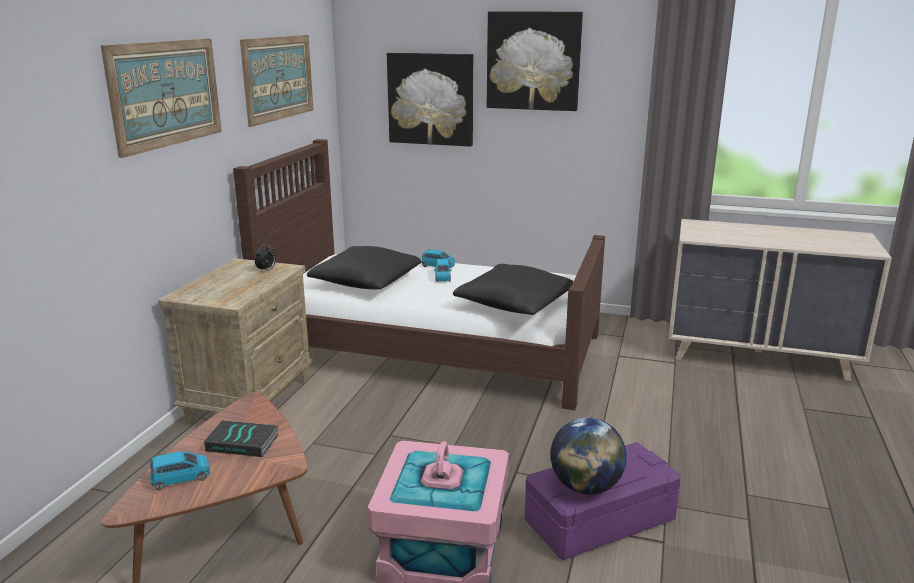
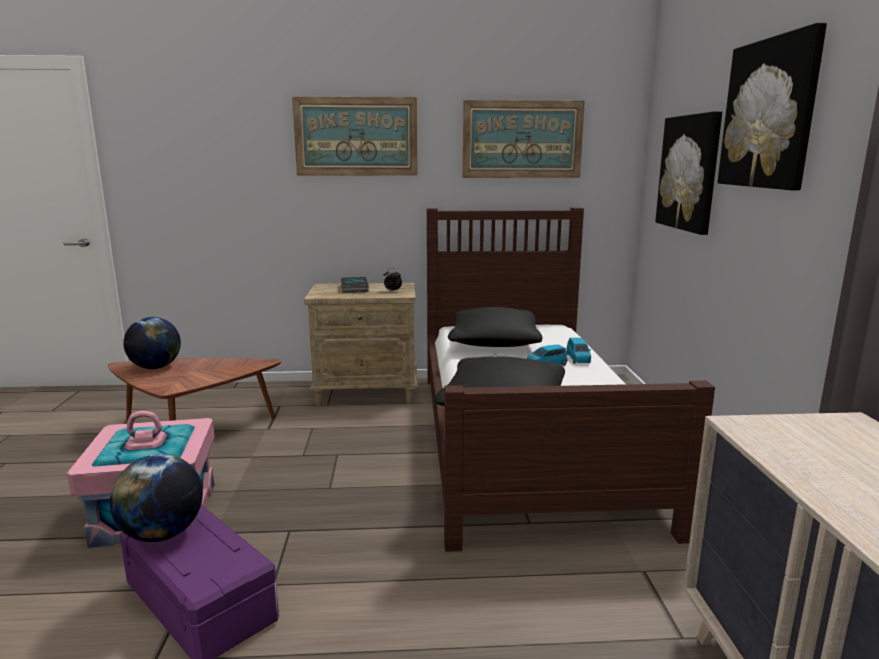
camera: 70 degrees right, 5 degrees down
(181, 478) = (155, 367): blue toy car -> globe
(244, 442) = (201, 372): book -> book (355, 288)

